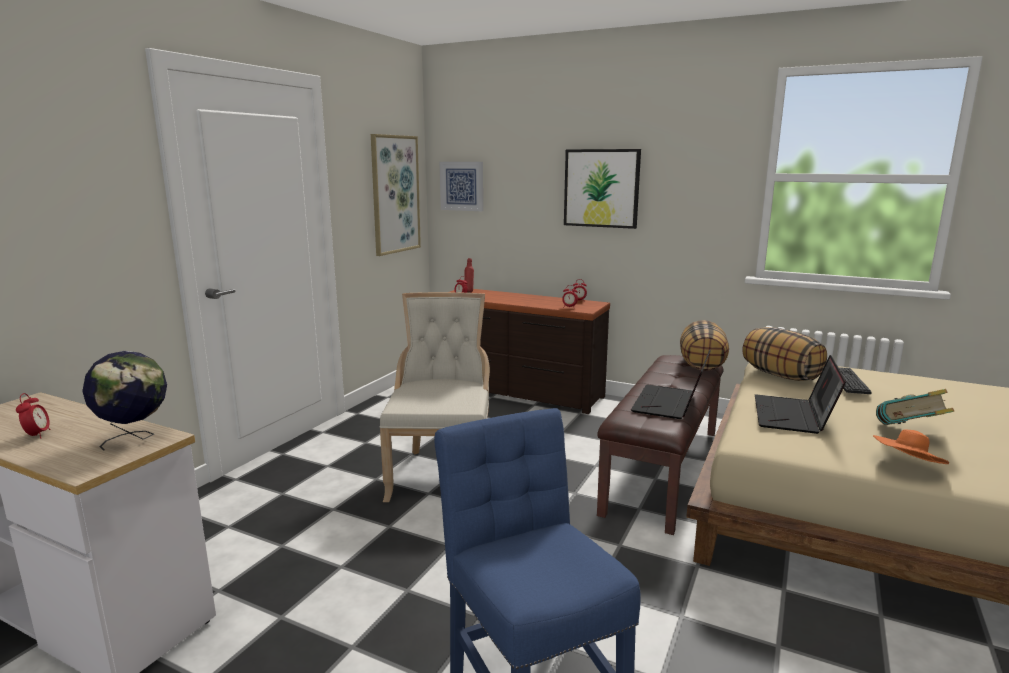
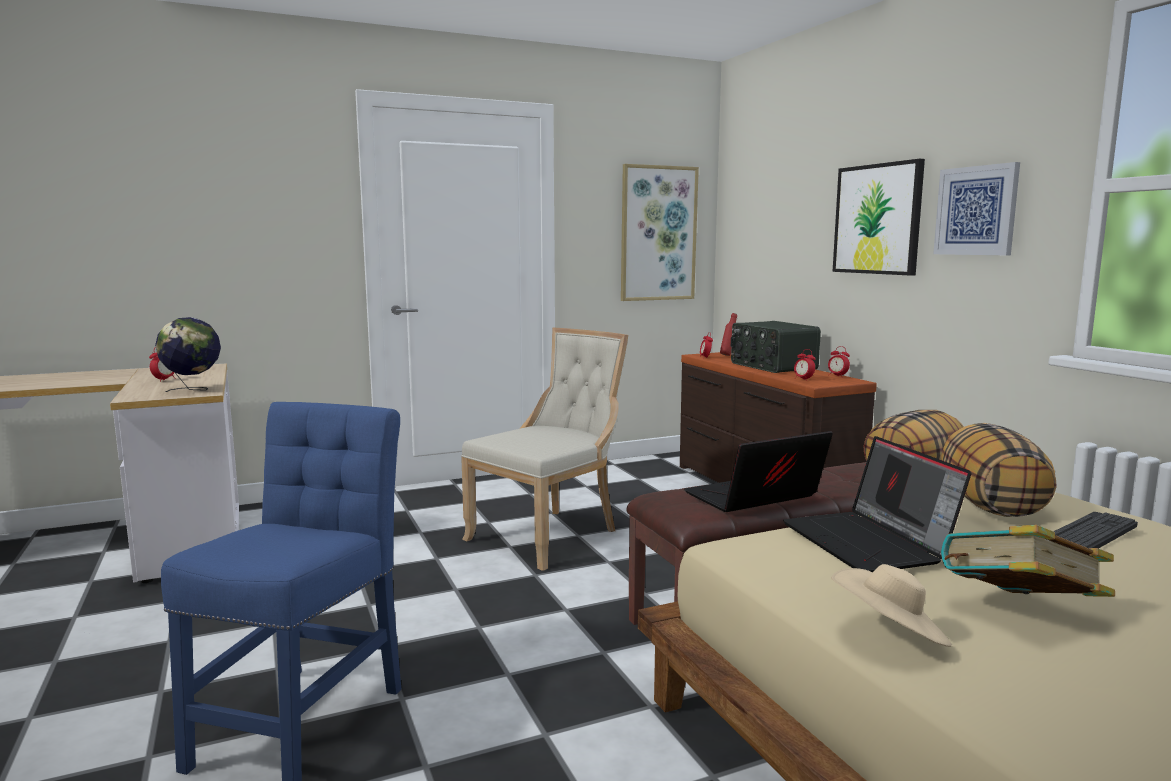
camera: 40 degrees right, 5 degrees down
(462, 186) = (744, 225): picture -> picture (976, 211)
(522, 298) = (772, 366): none -> radio
(794, 416) = (870, 543): laptop -> laptop turned 75 degrees counterclockwise
(907, 466) = (890, 633): orange hat -> beige hat

